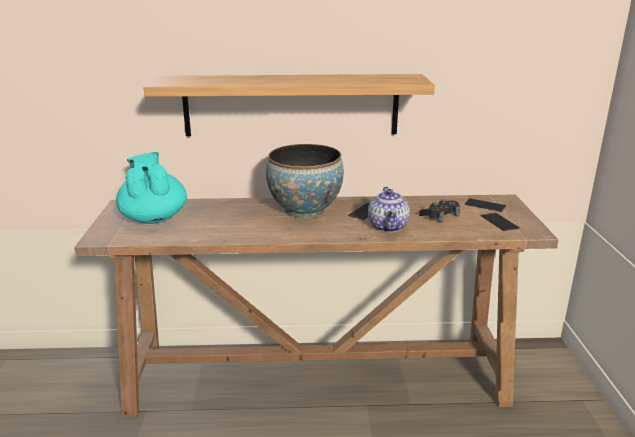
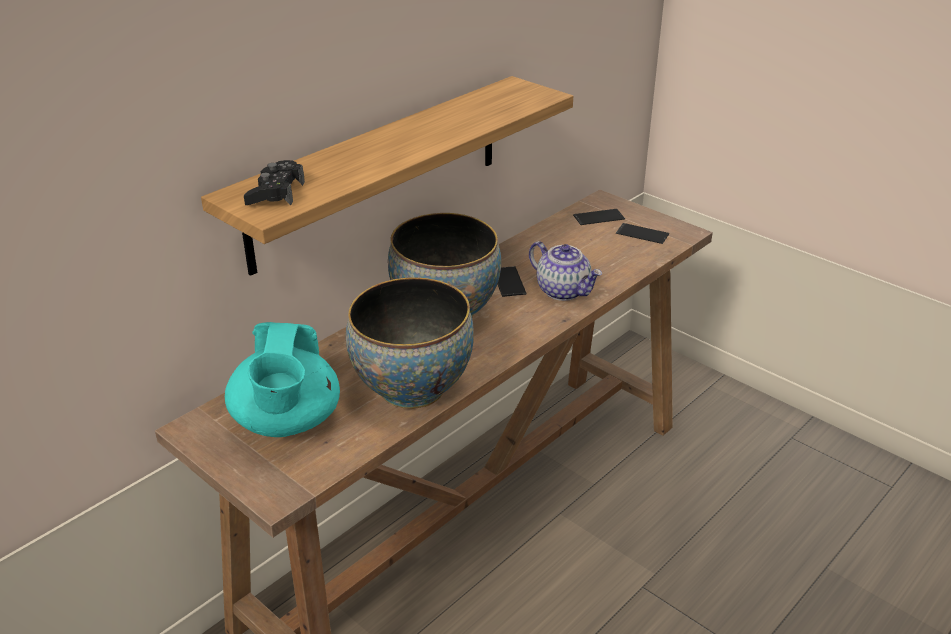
camera: 45 degrees left, 10 degrees up
(154, 218) = (287, 423): turquoise teapot -> turquoise teapot turned 120 degrees counterclockwise
(226, 230) = (412, 388): none -> bowl
(440, 215) = (583, 251): black game controller -> black game controller (275, 193)

